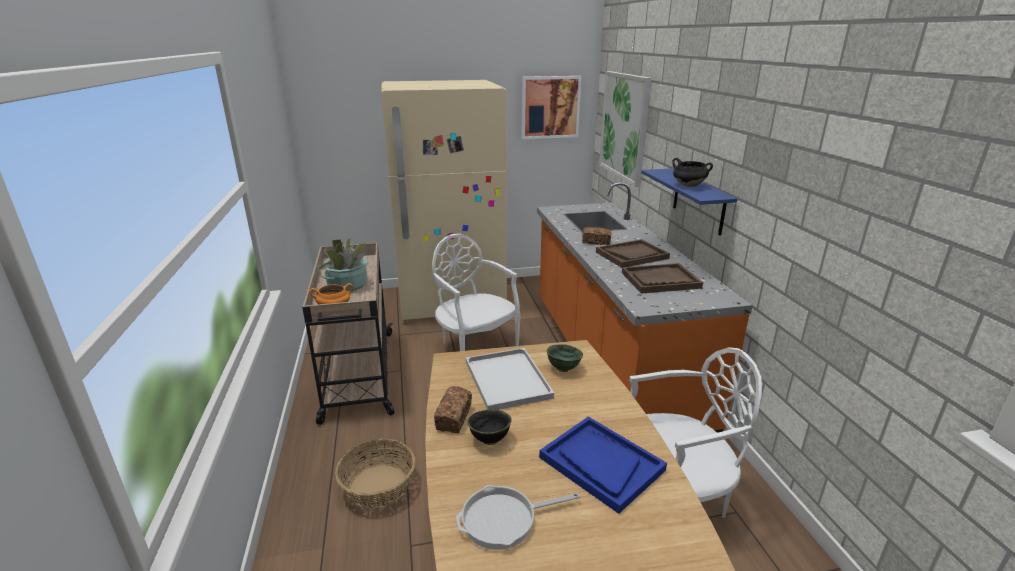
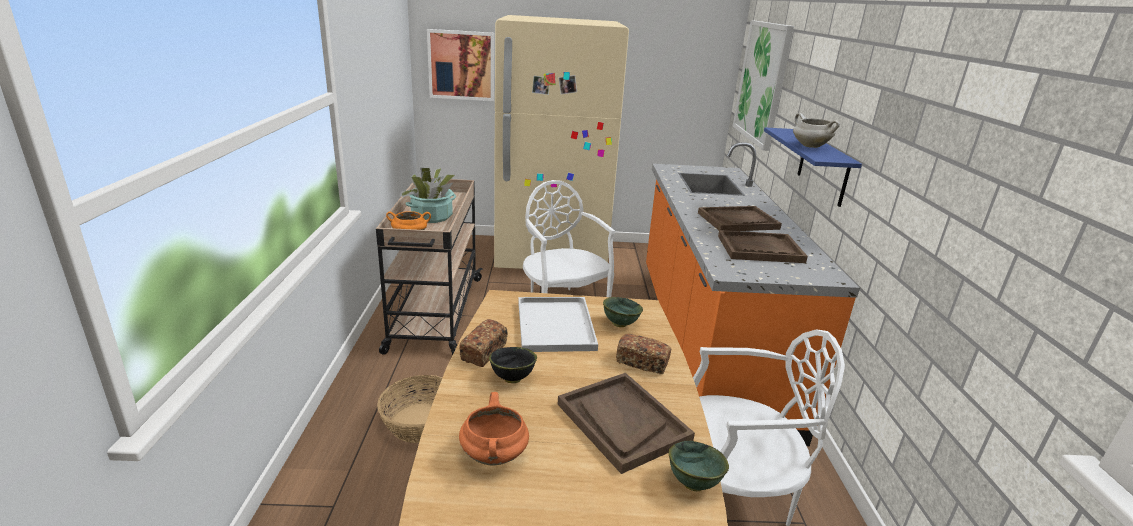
camera: 10 degrees right, 0 degrees up
(504, 520) = (495, 456): frying pan -> orange cooking pot
(550, 107) = (685, 57): picture -> picture (461, 65)
(596, 242) = (703, 204): bread -> bread (642, 363)
(601, 464) = (622, 422): blue tray -> brown tray
(679, 509) = (692, 483): none -> green bowl
(688, 186) = (809, 146): black cooking pot -> white cooking pot

